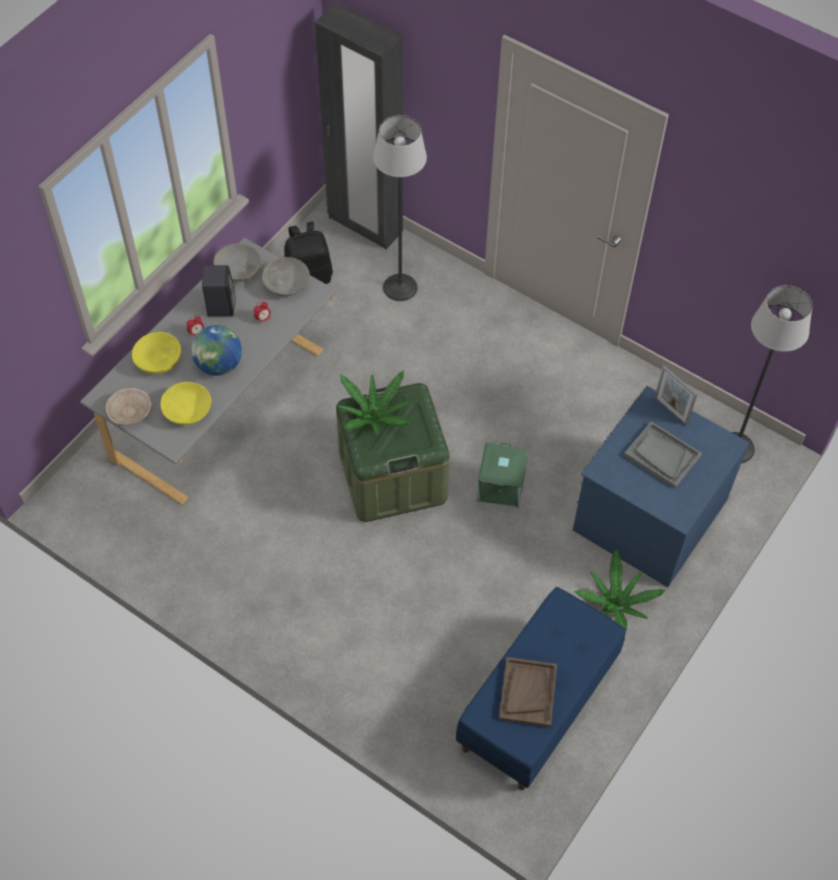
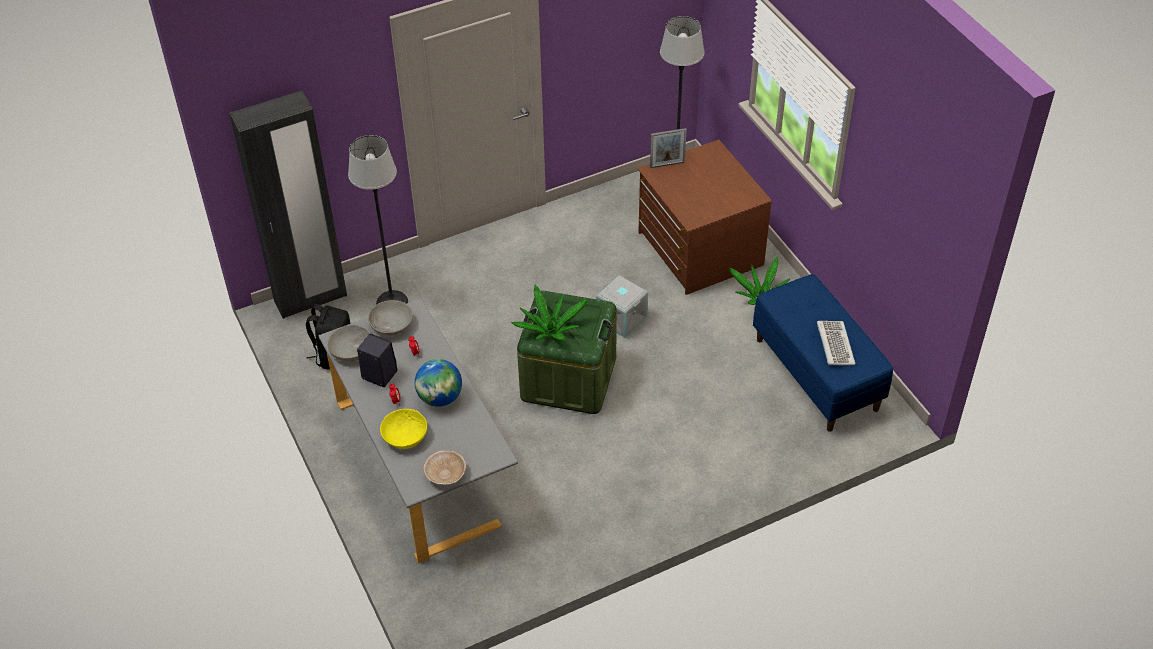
camera: 60 degrees left, 10 degrees down
(187, 411) = (472, 435): yellow bowl -> none
(501, 487) = (622, 318): green storage box -> grey storage box
(527, 692) = (834, 344): brown tray -> keyboard
(648, 513) = (698, 249): blue dresser -> brown dresser
(662, 456) = (701, 184): grey tray -> none

